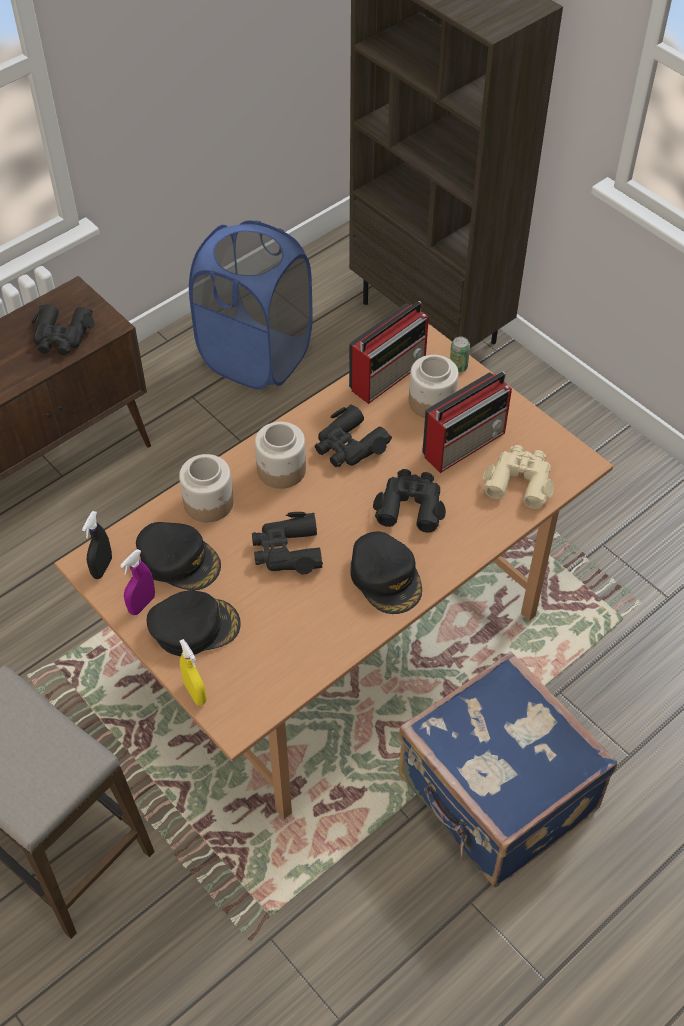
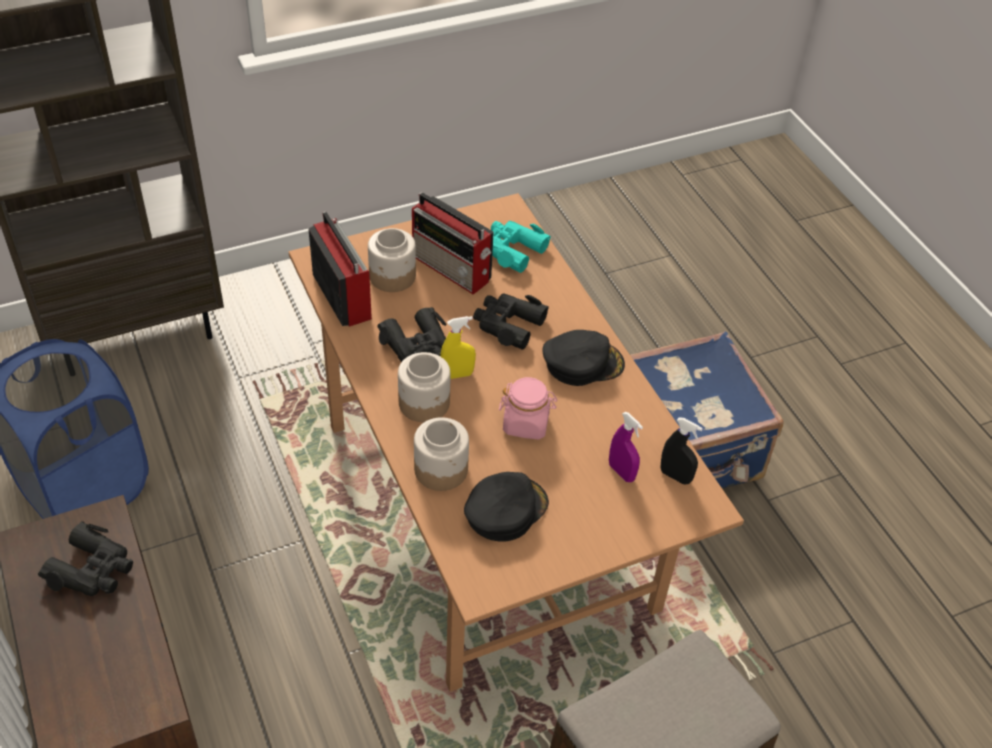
camera: 75 degrees left, 5 degrees down
(102, 567) = (489, 577): black spray bottle -> black spray bottle (675, 476)
(142, 604) = (549, 552): purple spray bottle -> purple spray bottle (621, 472)
(194, 626) = (591, 515): black cap -> none
(195, 693) = (667, 531): yellow spray bottle -> yellow spray bottle (457, 375)
(287, 551) = (526, 423): black binoculars -> pink jar
(458, 367) = (358, 247): can -> none
(465, 443) = (453, 269): radio -> radio turned 150 degrees clockwise
(519, 481) = (511, 250): beige binoculars -> turquoise binoculars

